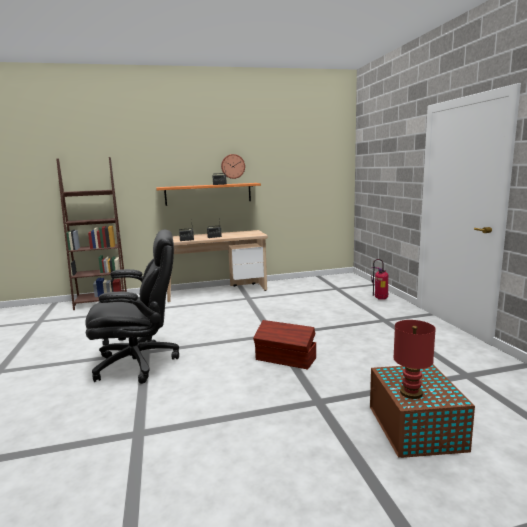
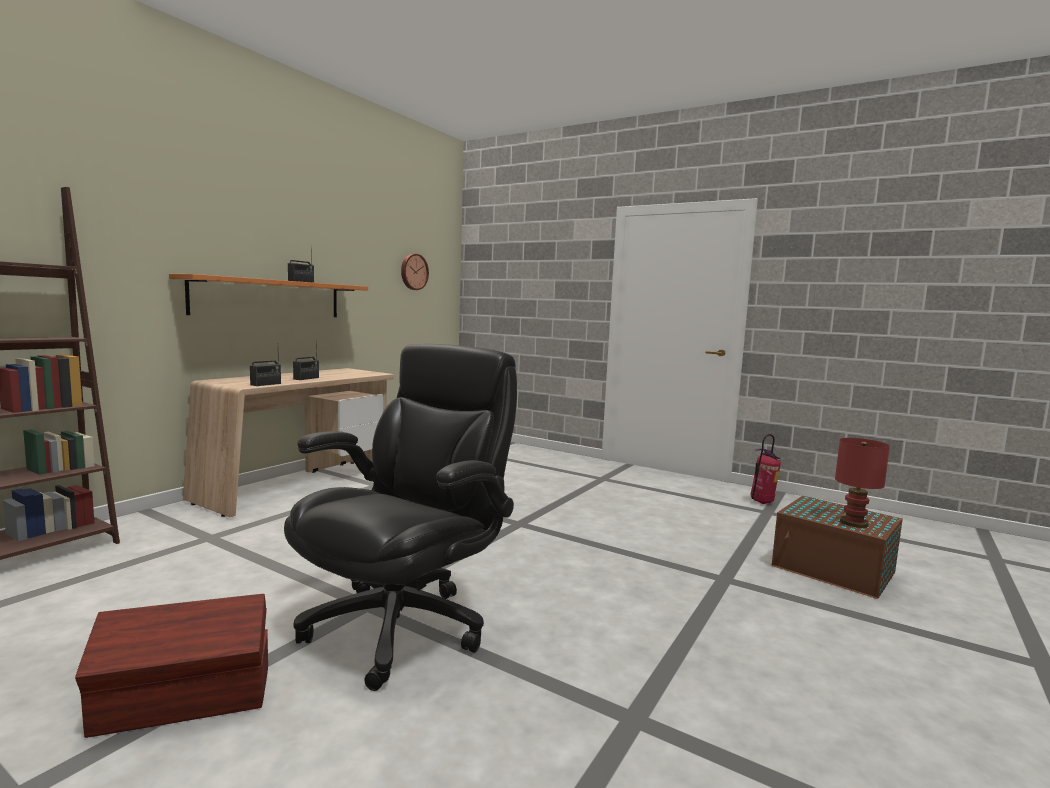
camera: 45 degrees left, 5 degrees down
(232, 166) = (311, 252): wall clock -> wall clock (413, 272)
(286, 359) = (597, 547): brown storage box -> brown storage box (186, 701)
(380, 299) = (551, 457): fire extinguisher -> fire extinguisher (762, 503)

